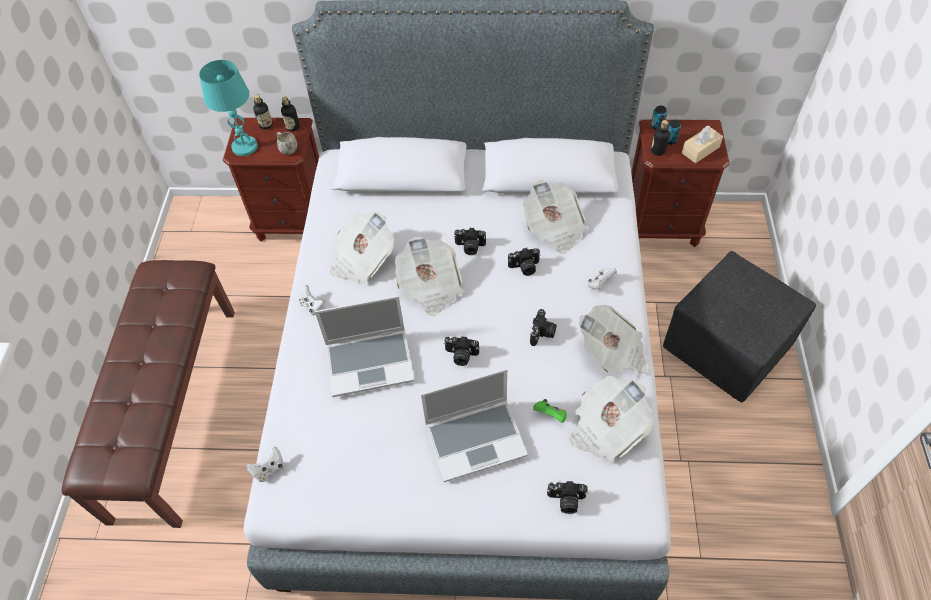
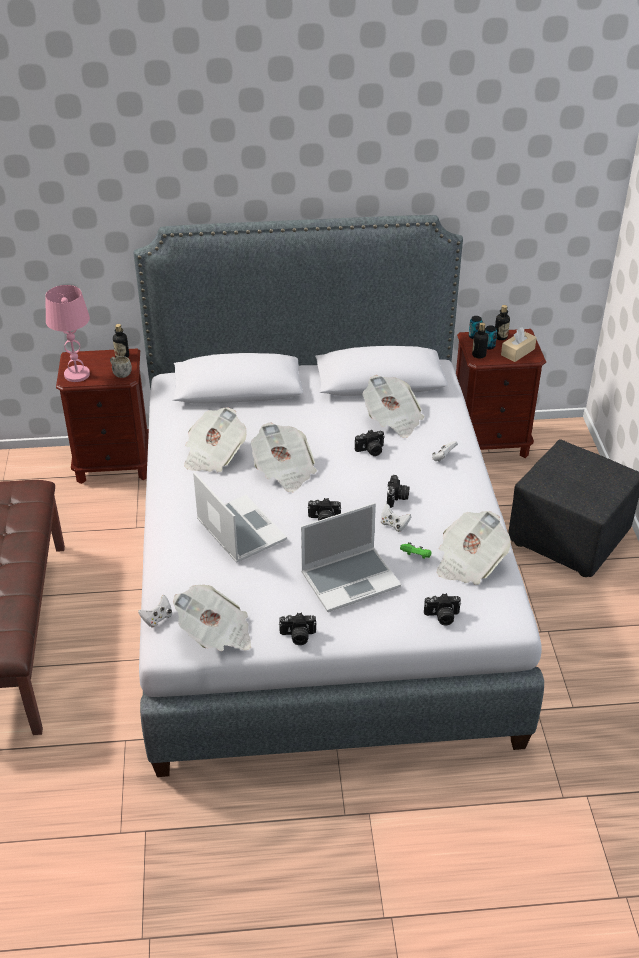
camera: 10 degrees left, 15 degrees down
(244, 147) = (76, 375): turquoise table lamp -> pink table lamp
(266, 125) = (94, 356): bottle -> bottle (500, 337)
(312, 306) = (172, 493): white game controller -> white game controller (394, 525)
(371, 362) = (239, 530): laptop -> laptop turned 105 degrees counterclockwise
(470, 247) = (315, 439): camera -> camera (298, 636)
(612, 352) = (464, 507): newspaper -> newspaper (216, 634)

